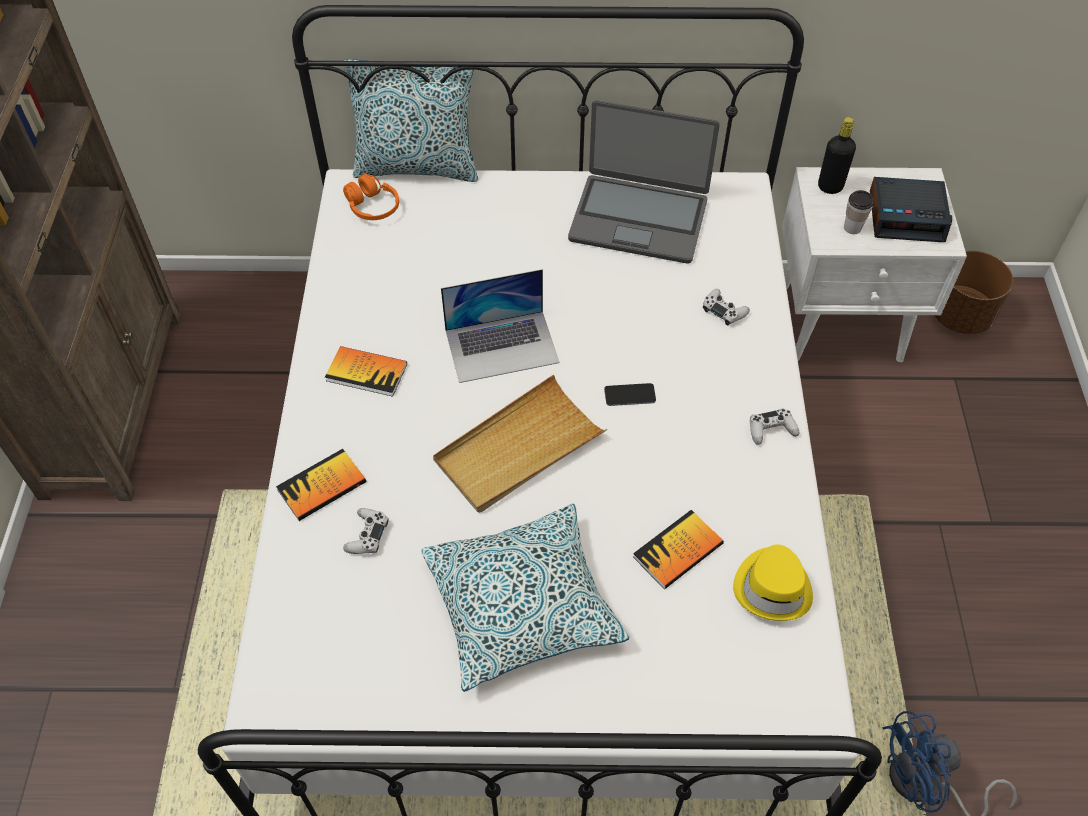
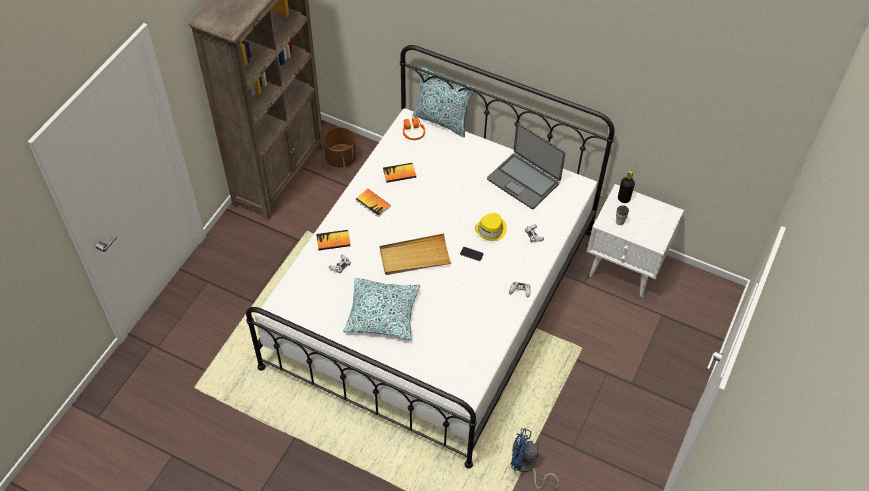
camera: 25 degrees right, 0 degrees up
(502, 346) = (432, 214): laptop -> none
(678, 550) = (452, 319): book -> book (399, 173)
(773, 587) = (480, 348): yellow hat -> yellow hat (491, 230)
(907, 216) = (649, 226): alarm clock -> none
(960, 315) = (687, 287): brown planter -> brown planter (341, 158)

